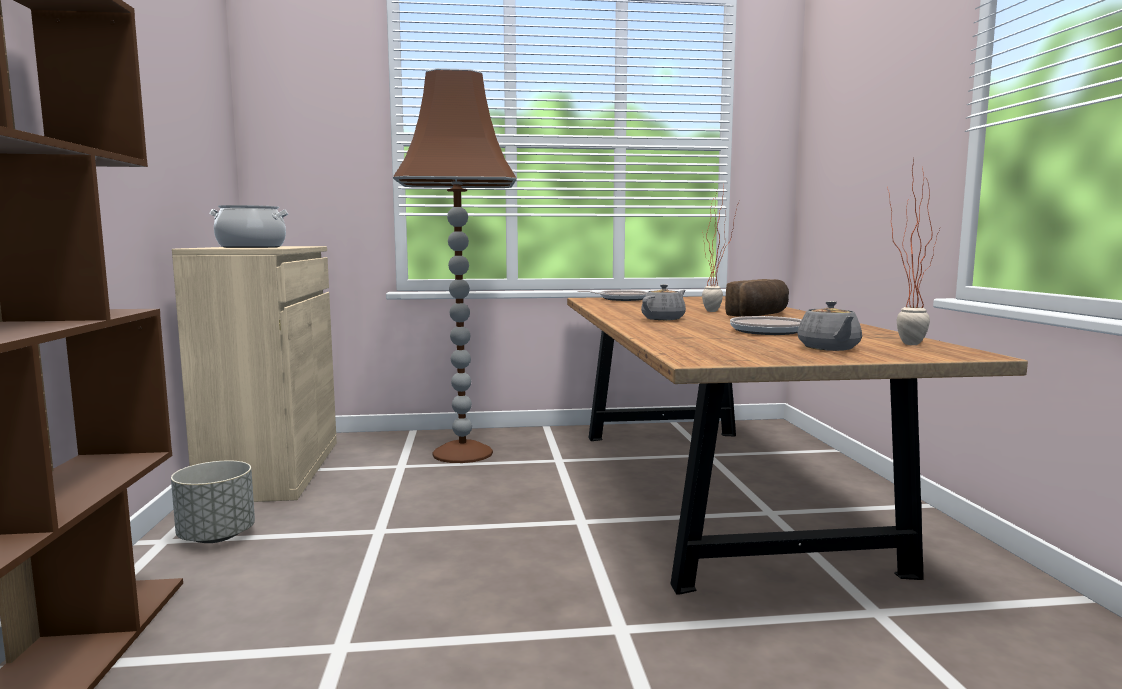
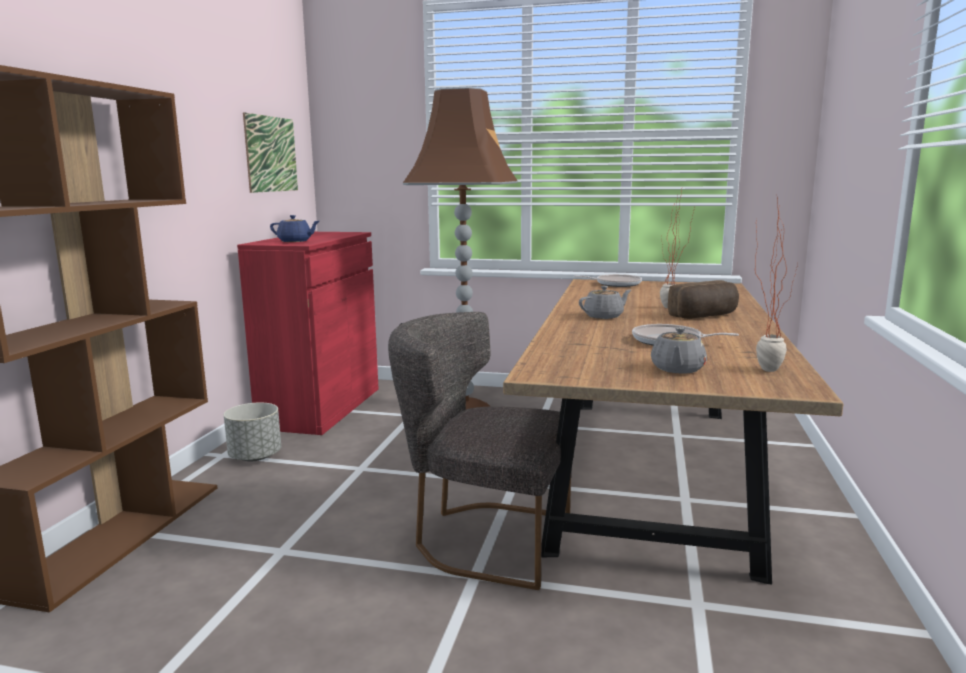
camera: 20 degrees right, 5 degrees up
(199, 140) = (271, 154): none -> picture
(251, 247) = (295, 241): cooking pot -> blue teapot
(274, 470) = (321, 407): beige cabinet -> red cabinet
(596, 586) = (483, 538): none -> grey chair

